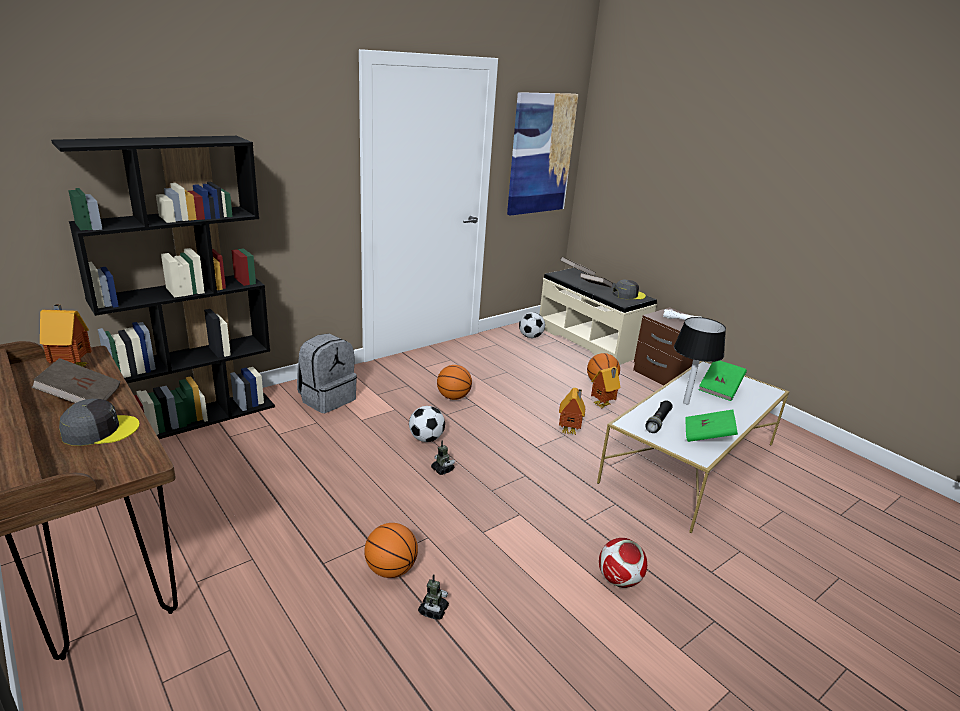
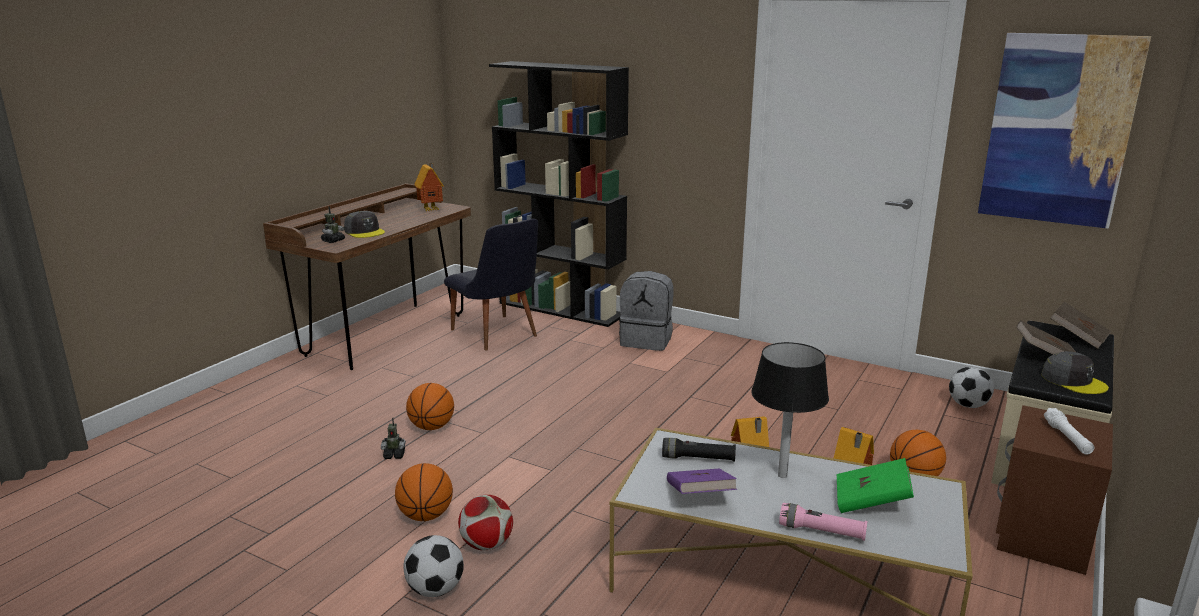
camera: 70 degrees right, 5 degrees down
(81, 398) = (397, 220): brown book -> none
(213, 473) = (498, 336): none -> black chair
(426, 439) = (632, 397): football -> football (435, 590)
(442, 469) = (588, 416): toy robot -> toy robot (333, 241)
(453, 397) = (730, 392): basketball -> basketball (426, 516)
(707, 436) = (699, 497): green book -> purple book
(749, 412) = (821, 531): none -> pink flashlight

